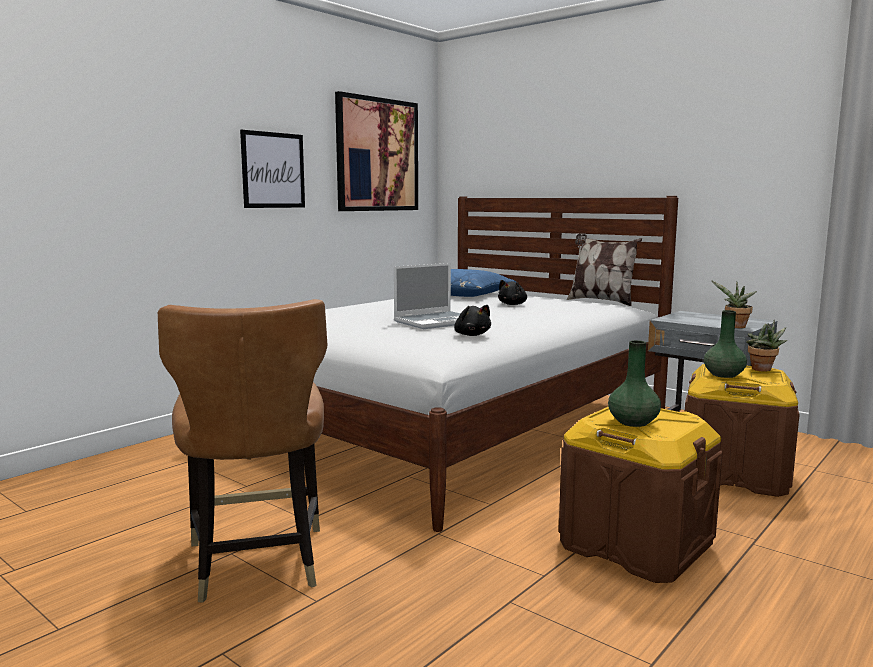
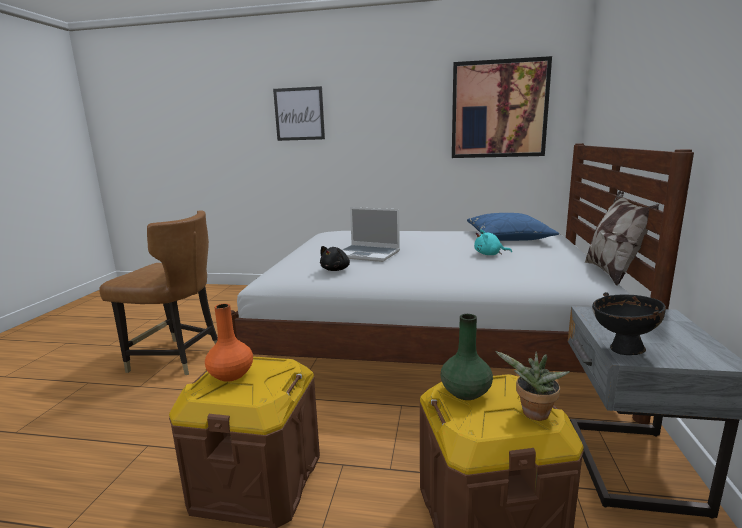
camera: 60 degrees right, 5 degrees up
(256, 562) = (177, 358): brown chair -> brown chair turned 120 degrees counterclockwise
(273, 170) = (392, 129): picture -> picture (299, 114)
(513, 304) = (489, 254): black plush toy -> turquoise plush toy
(632, 422) = (231, 374): green vase -> orange vase
(735, 327) = (623, 350): potted plant -> black bowl

